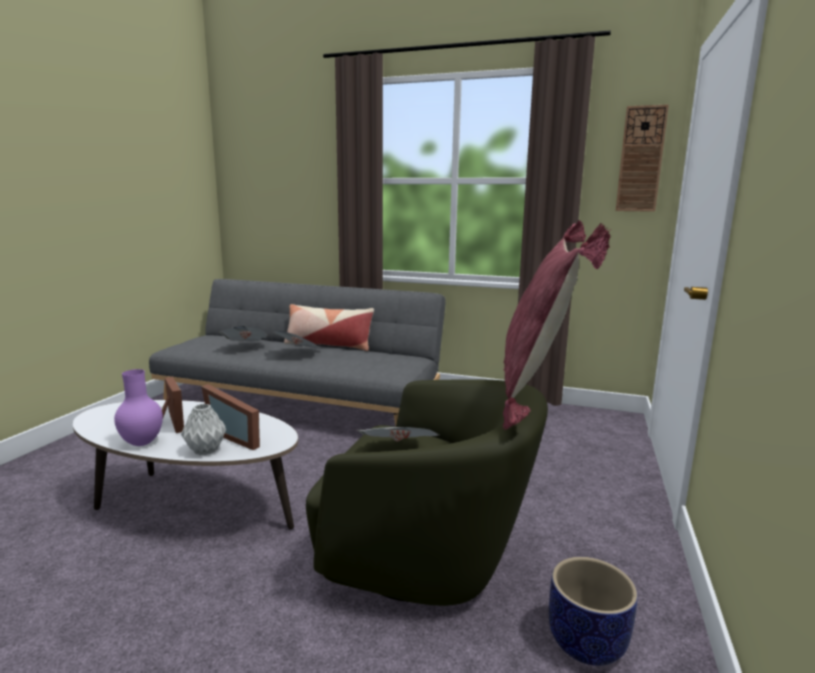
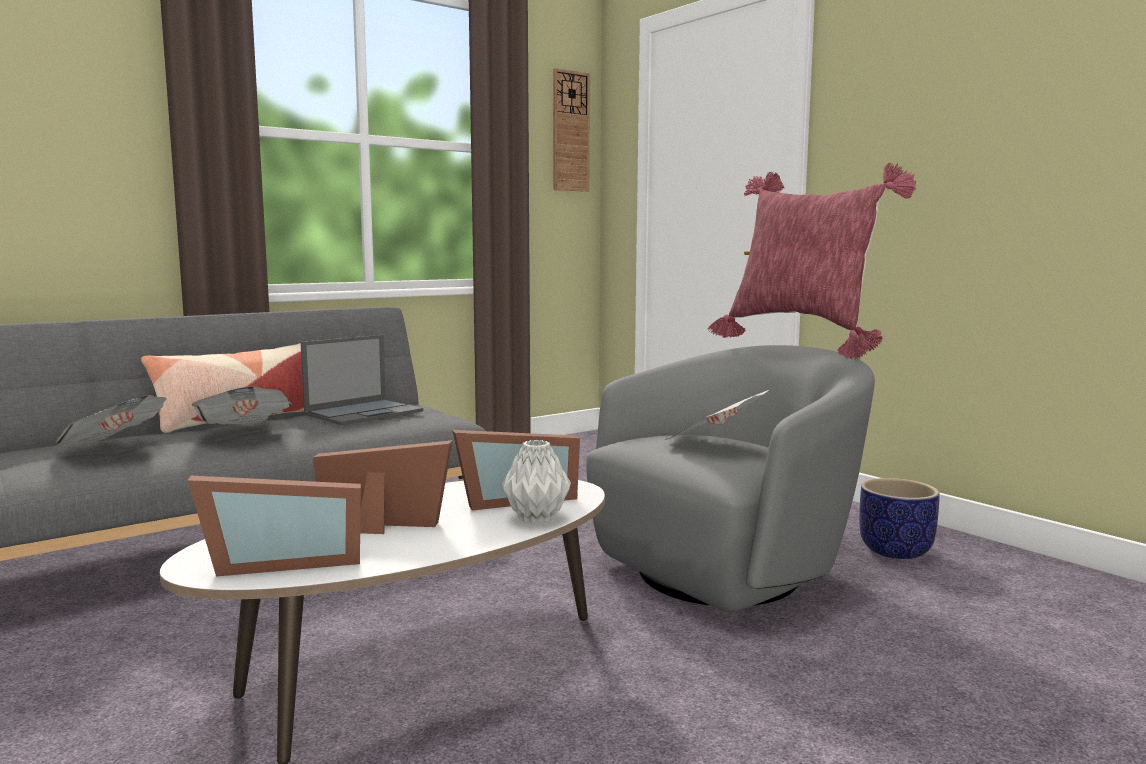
camera: 55 degrees left, 5 degrees down
(109, 422) = (283, 562): none -> picture frame
(143, 443) = (438, 547): purple vase -> none
(371, 357) = (365, 412): none -> laptop
(427, 558) = (728, 570): green armchair -> grey armchair

